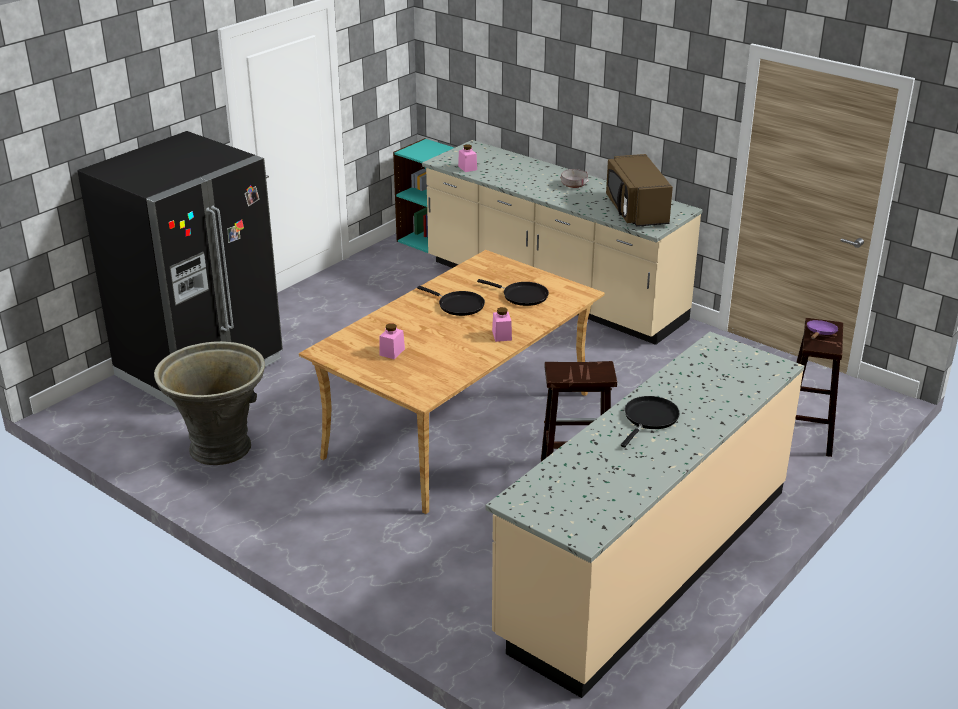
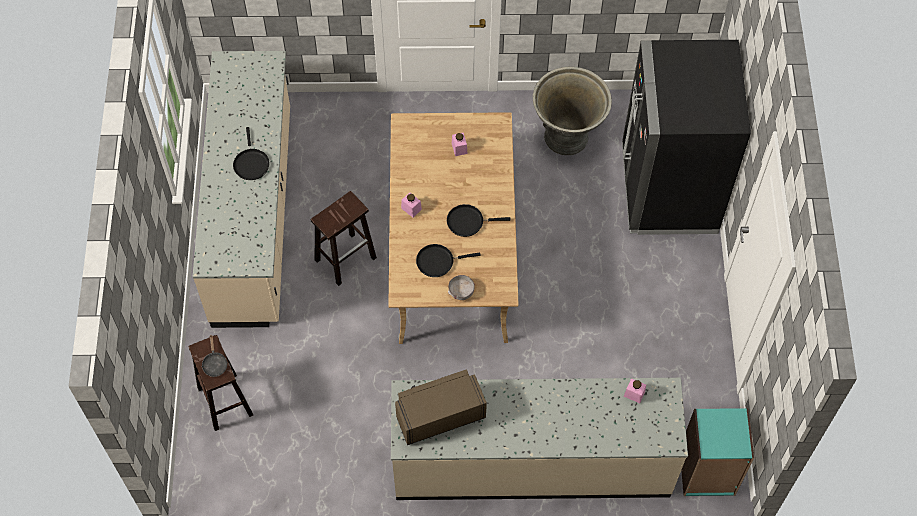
camera: 140 degrees right, 30 degrees up
(573, 185) = (522, 425): grey bowl -> grey bowl (461, 291)
(635, 211) = (439, 415): brown microwave -> brown microwave turned 60 degrees counterclockwise
(820, 333) = (214, 363): purple frying pan -> black frying pan

